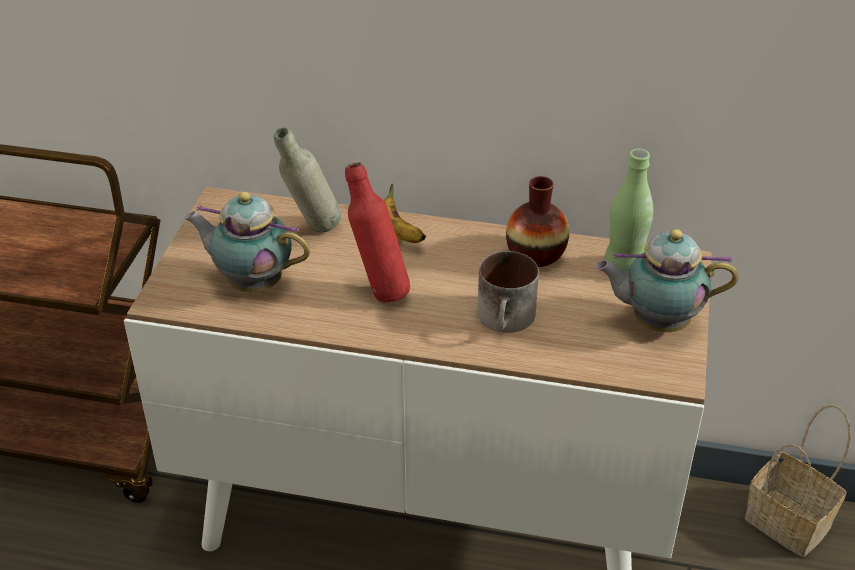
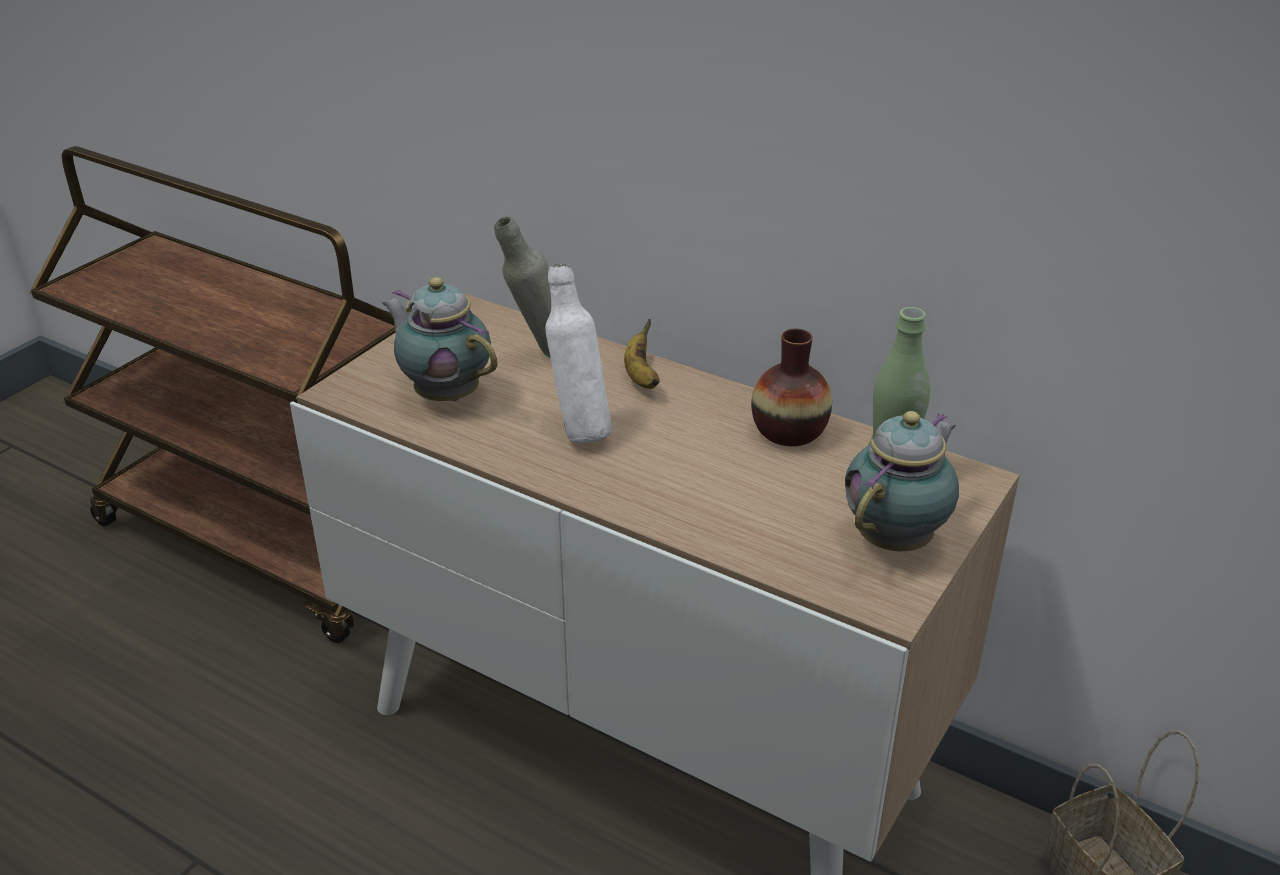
camera: 20 degrees right, 5 degrees down
(378, 290) = (579, 431): red bottle -> white bottle
(507, 319) = (711, 494): mug -> none
(656, 322) = (897, 538): teapot -> teapot turned 105 degrees clockwise

